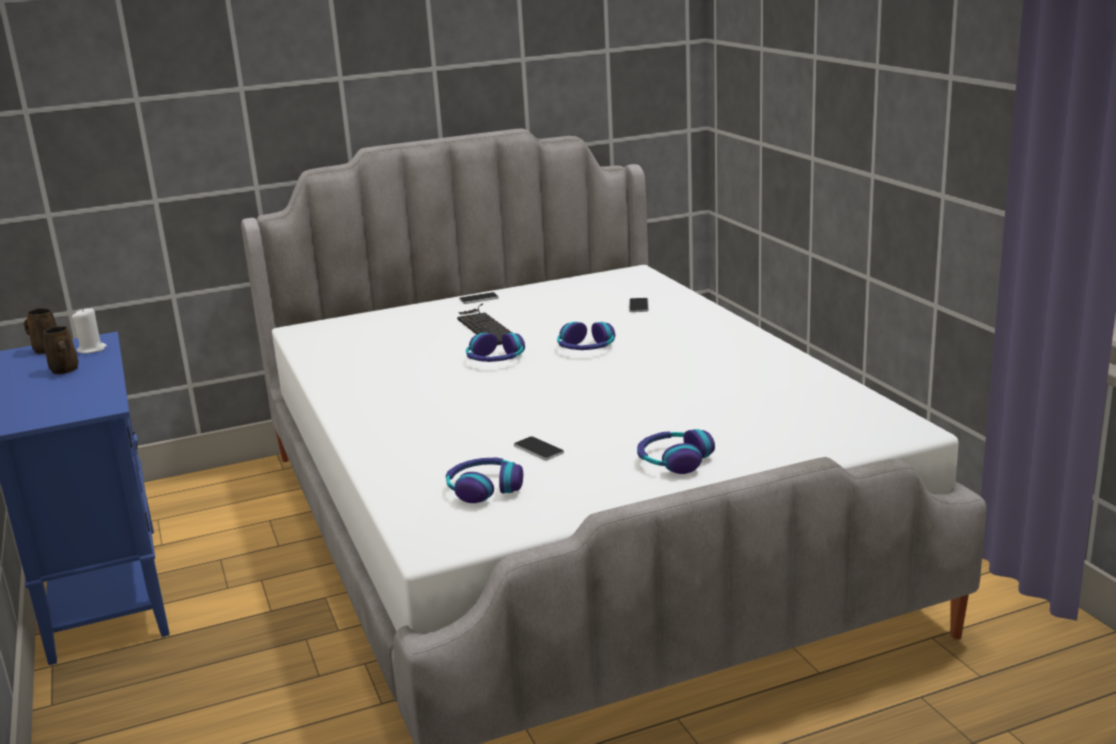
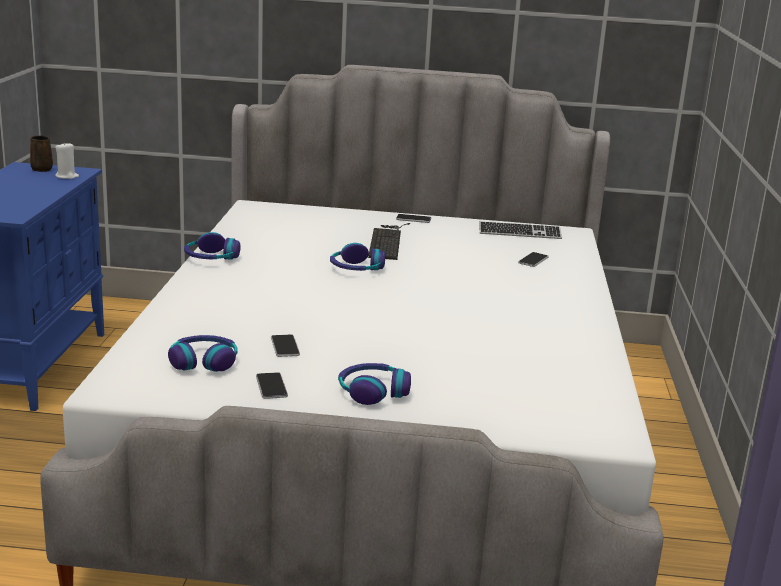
camera: 25 degrees right, 0 degrees up
(65, 370) = (30, 185): brown mug -> none
(581, 488) = (271, 386): none -> phone
(586, 348) = (438, 281): headphones -> headphones (211, 258)
(592, 285) = (519, 233): none -> keyboard

